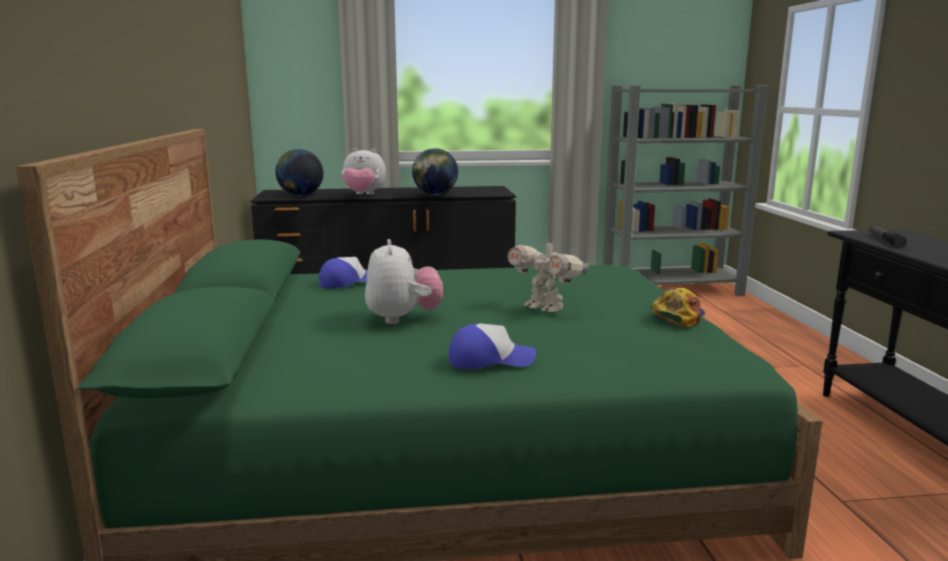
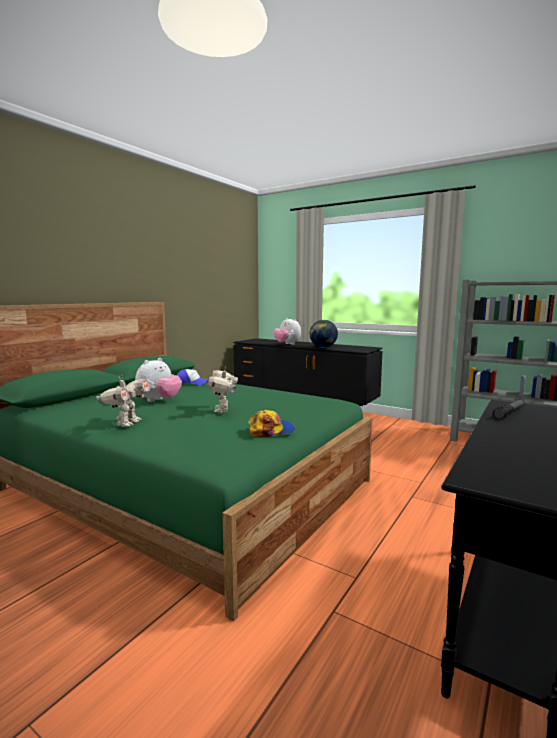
camera: 40 degrees right, 5 degrees down
(300, 195) = (259, 342): globe -> none
(490, 360) = (127, 423): cap -> toy robot

